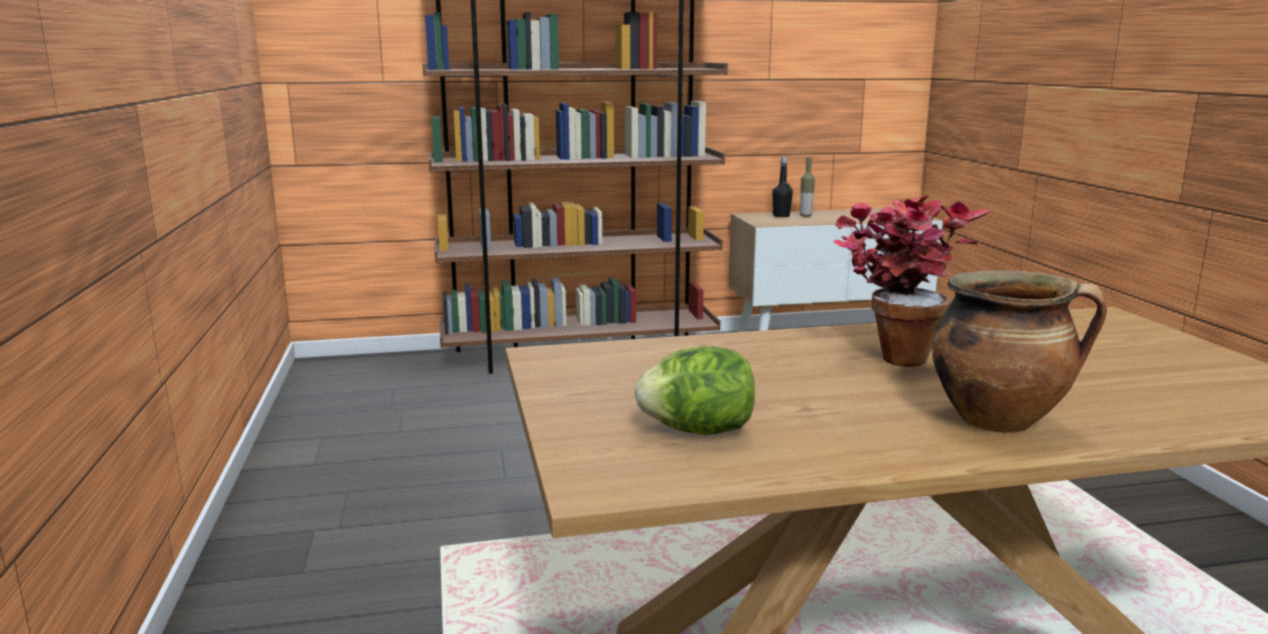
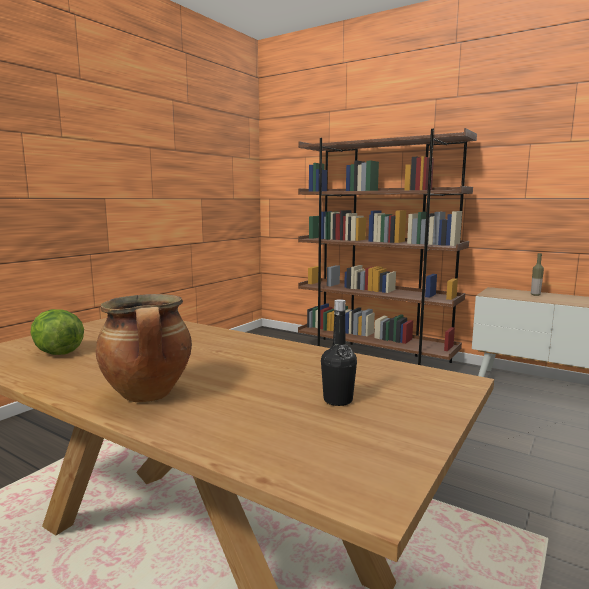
camera: 45 degrees right, 5 degrees down
(781, 216) = (517, 292): black bottle -> black bottle (338, 400)
(891, 355) = (236, 355): potted plant -> none

